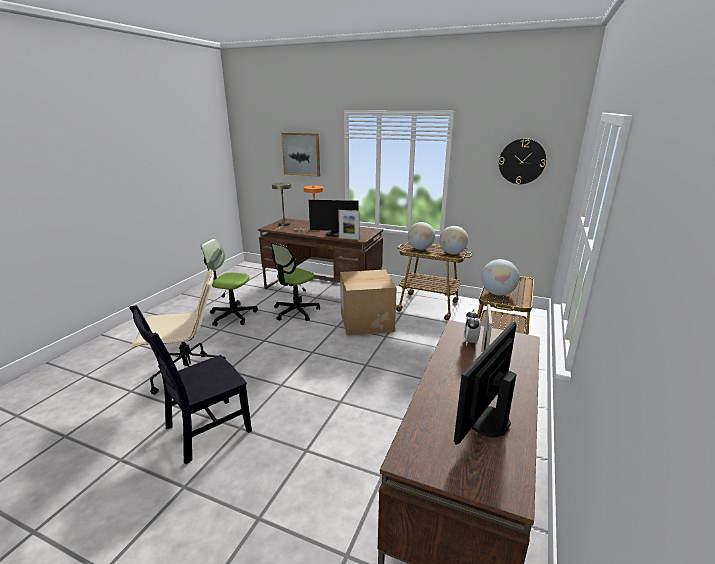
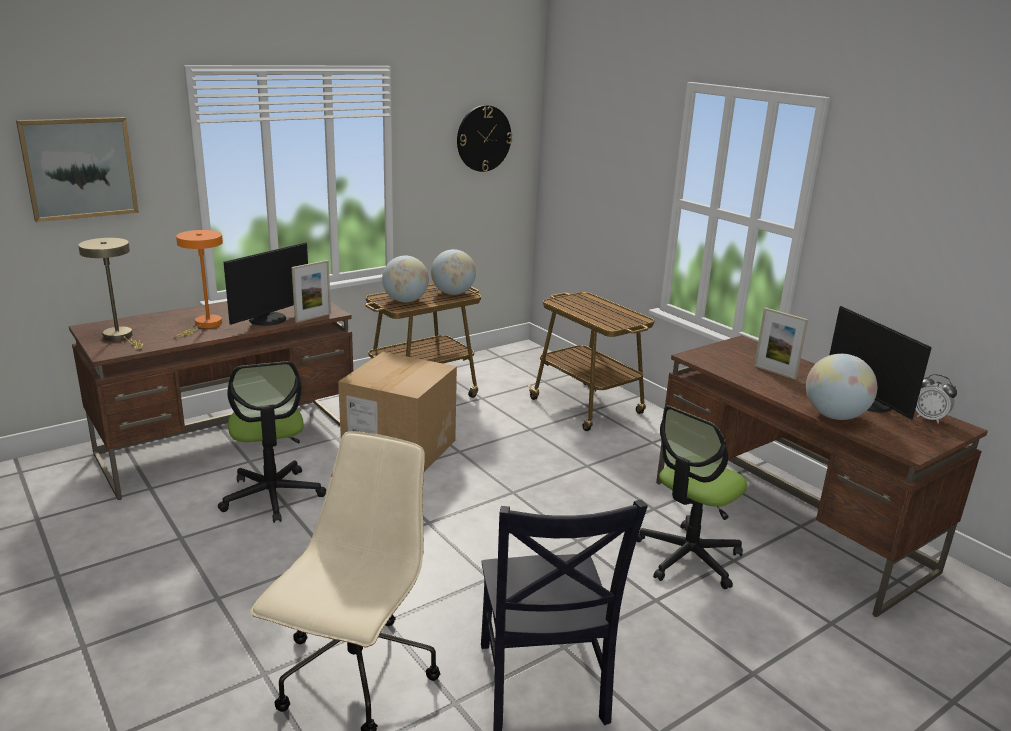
camera: 60 degrees left, 0 degrees up
(232, 315) = (177, 568): office chair -> office chair (688, 557)
(470, 342) = (730, 362): alarm clock -> alarm clock (929, 418)
(497, 293) = (604, 319): globe -> globe (834, 416)

